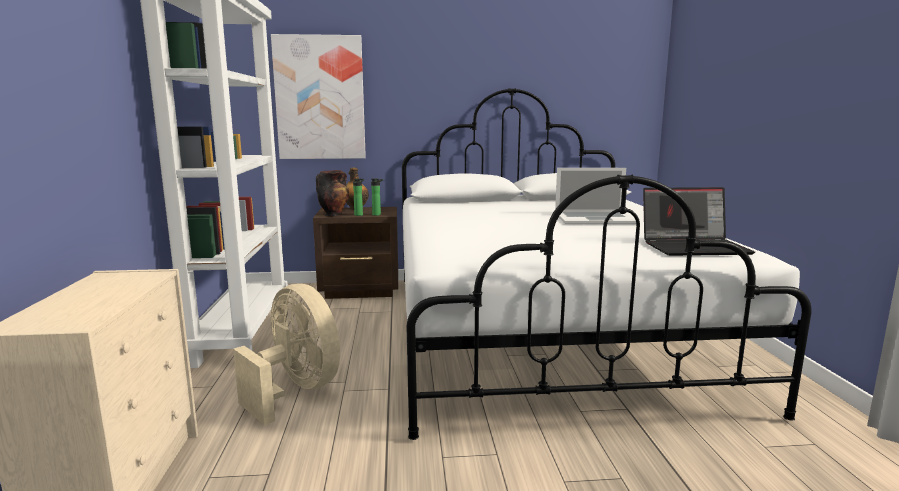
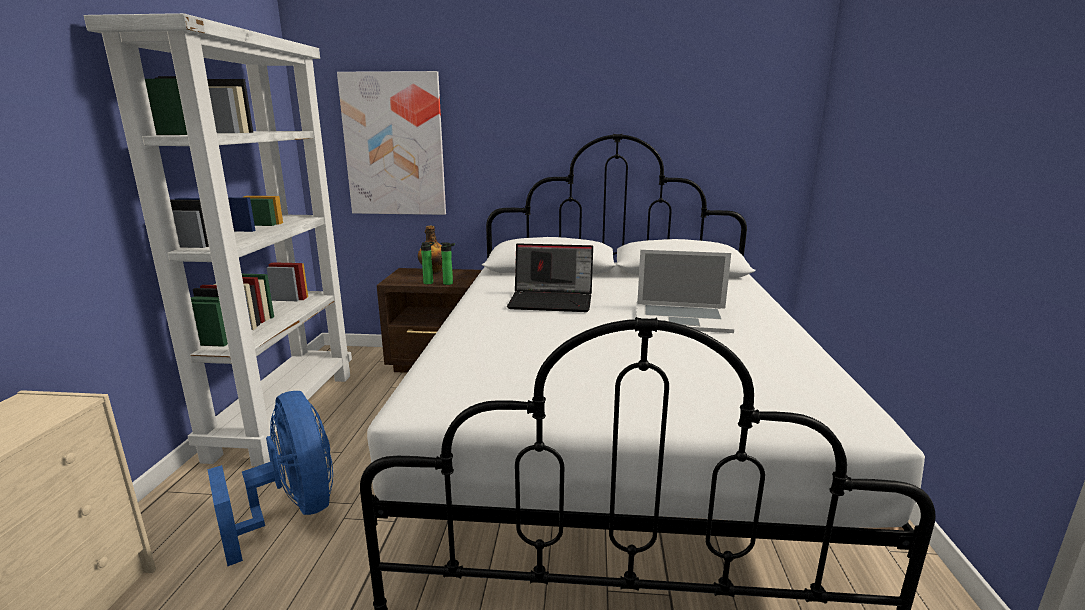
camera: 10 degrees right, 5 degrees up
(296, 390) = (293, 511): beige fan -> blue fan
(333, 214) = (402, 280): vase -> none
(694, 247) = (782, 393): laptop -> laptop (552, 301)

